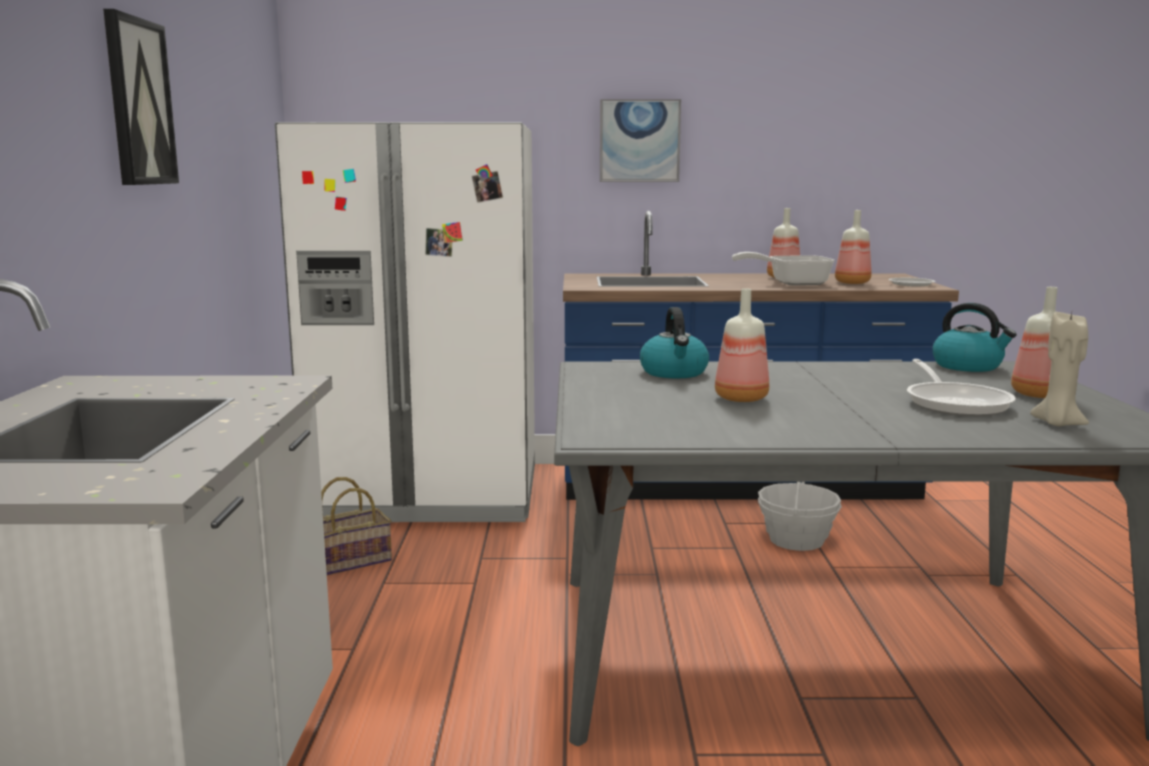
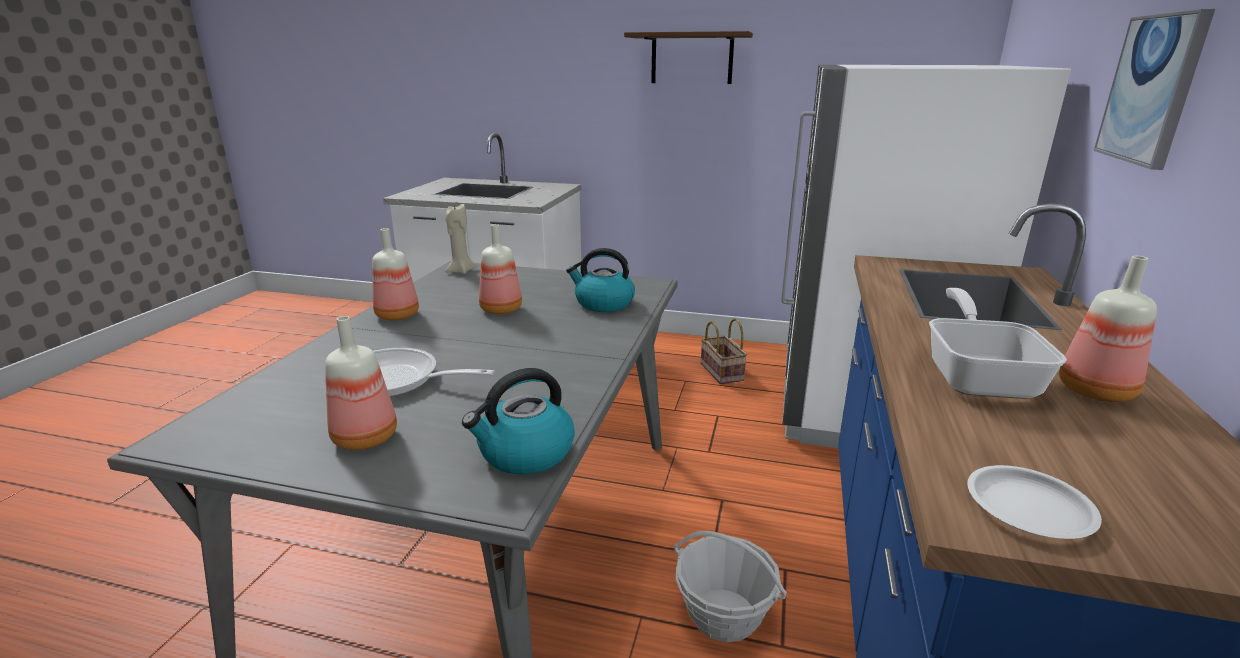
camera: 105 degrees right, 10 degrees up
(139, 102) = (692, 58): picture -> brown shelf
(851, 283) = (1024, 437): bottle -> bottle (397, 315)
(1057, 424) = (286, 401): beige candle -> beige candle (460, 271)

